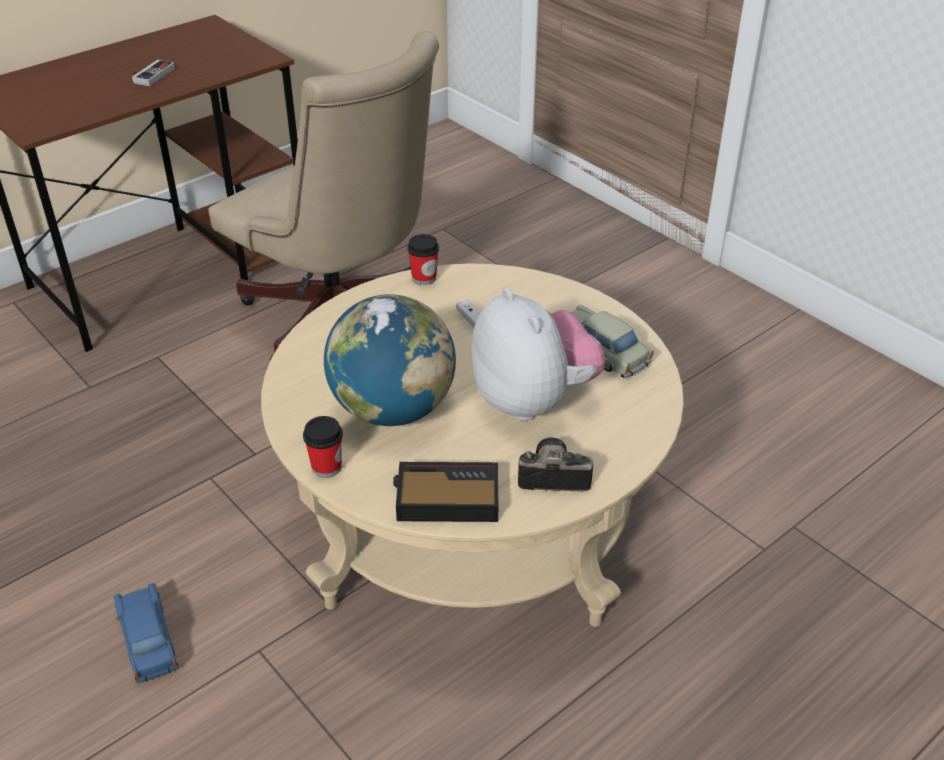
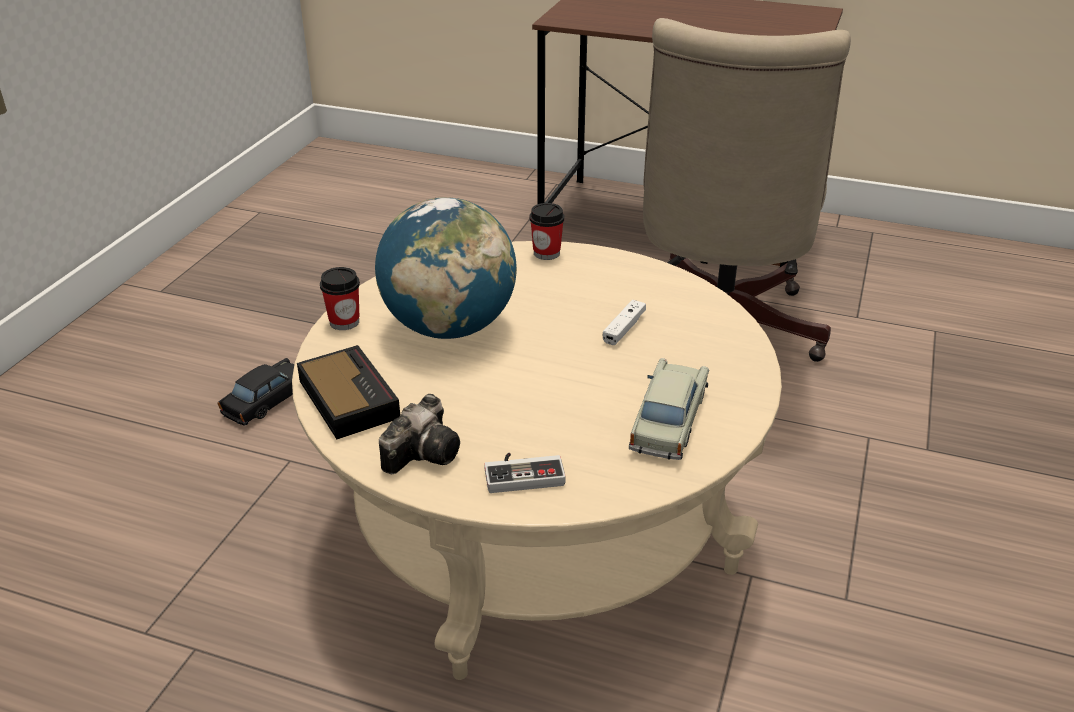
camera: 60 degrees right, 5 degrees down
(148, 640) = (267, 400): blue toy car -> black toy car
(150, 75) = (698, 22): game controller -> game controller (523, 473)
(424, 278) = (665, 275): cup -> cup (546, 253)
(533, 400) = (538, 402): plush toy -> none
(550, 477) = (425, 451): camera -> camera turned 60 degrees clockwise

